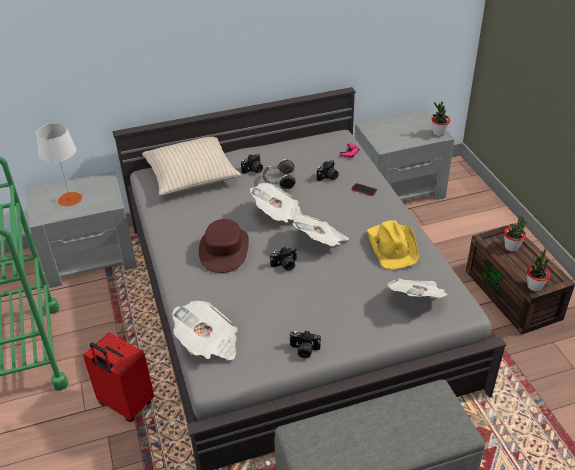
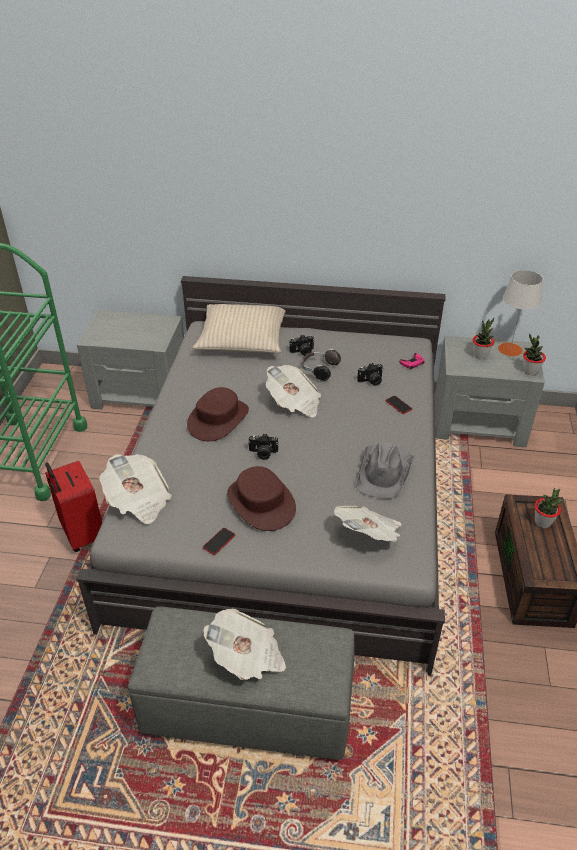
camera: 25 degrees right, 0 degrees up
(70, 199) = (126, 330): grey table lamp -> grey table lamp (510, 349)
(304, 350) = (219, 541): camera -> phone
(314, 306) = (260, 502): none -> brown hat
(320, 242) = (314, 442): newspaper -> newspaper (247, 657)
(392, 246) = (384, 472): yellow hat -> grey hat
(534, 286) = (538, 574): potted plant -> potted plant (480, 355)

